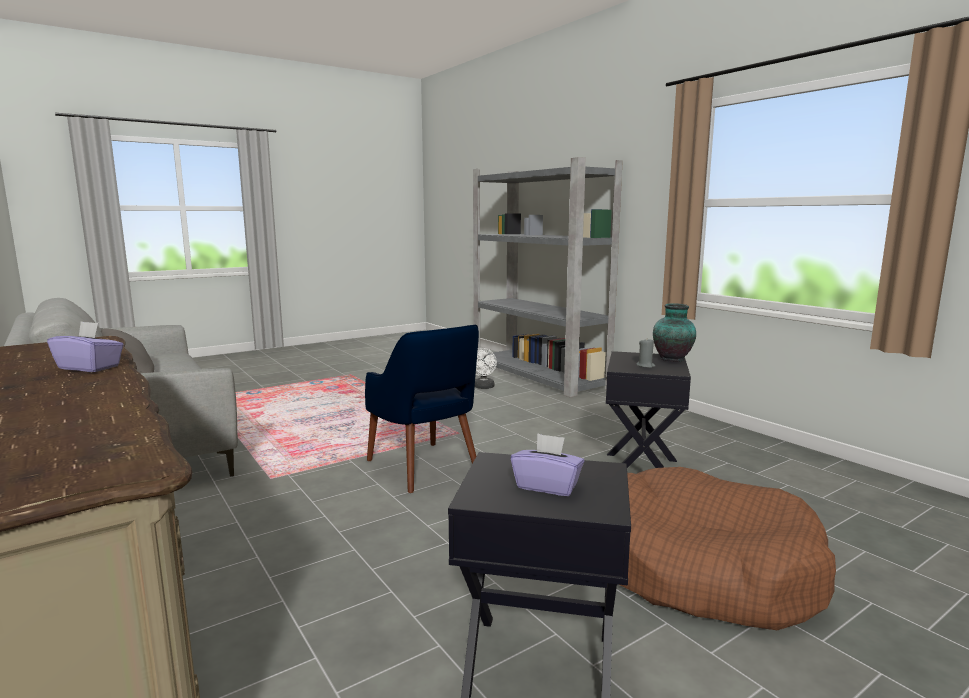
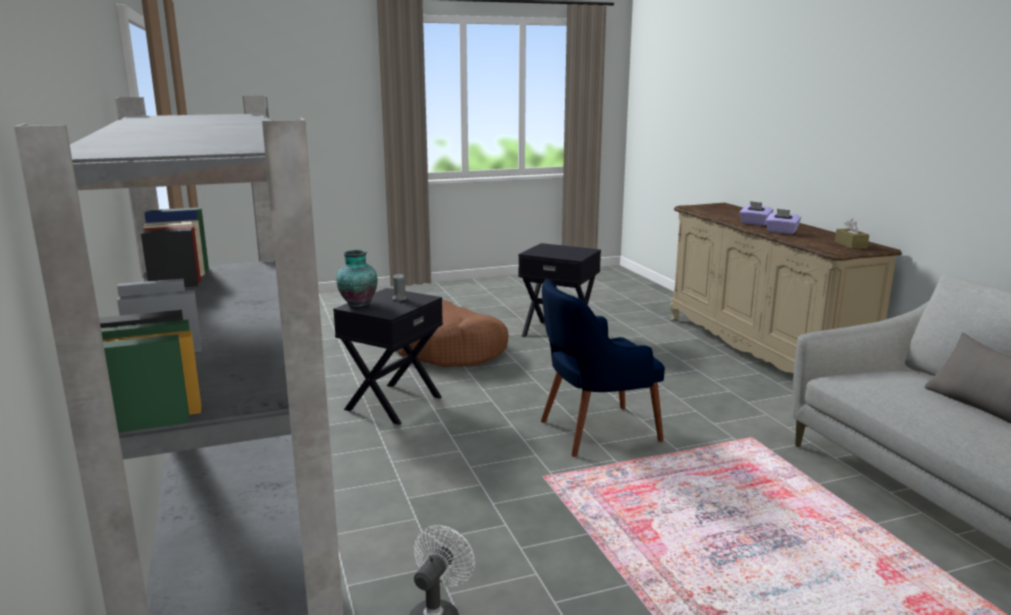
camera: 165 degrees left, 5 degrees up
(41, 349) = (850, 245): none -> brown tissue box
(424, 467) = (596, 431): blue armchair -> blue armchair turned 90 degrees counterclockwise
(547, 486) = (560, 250): purple tissue box -> purple tissue box (754, 223)

